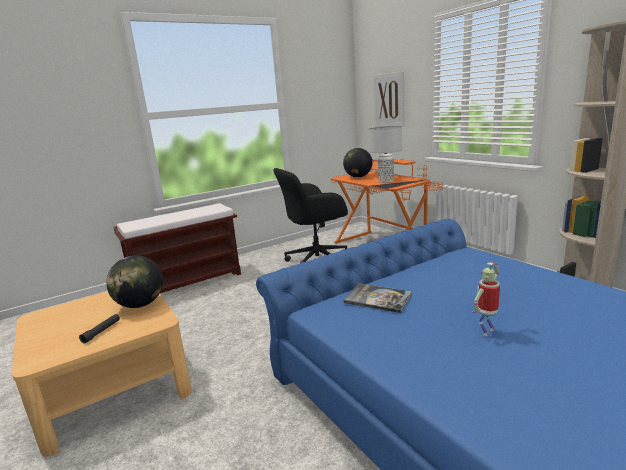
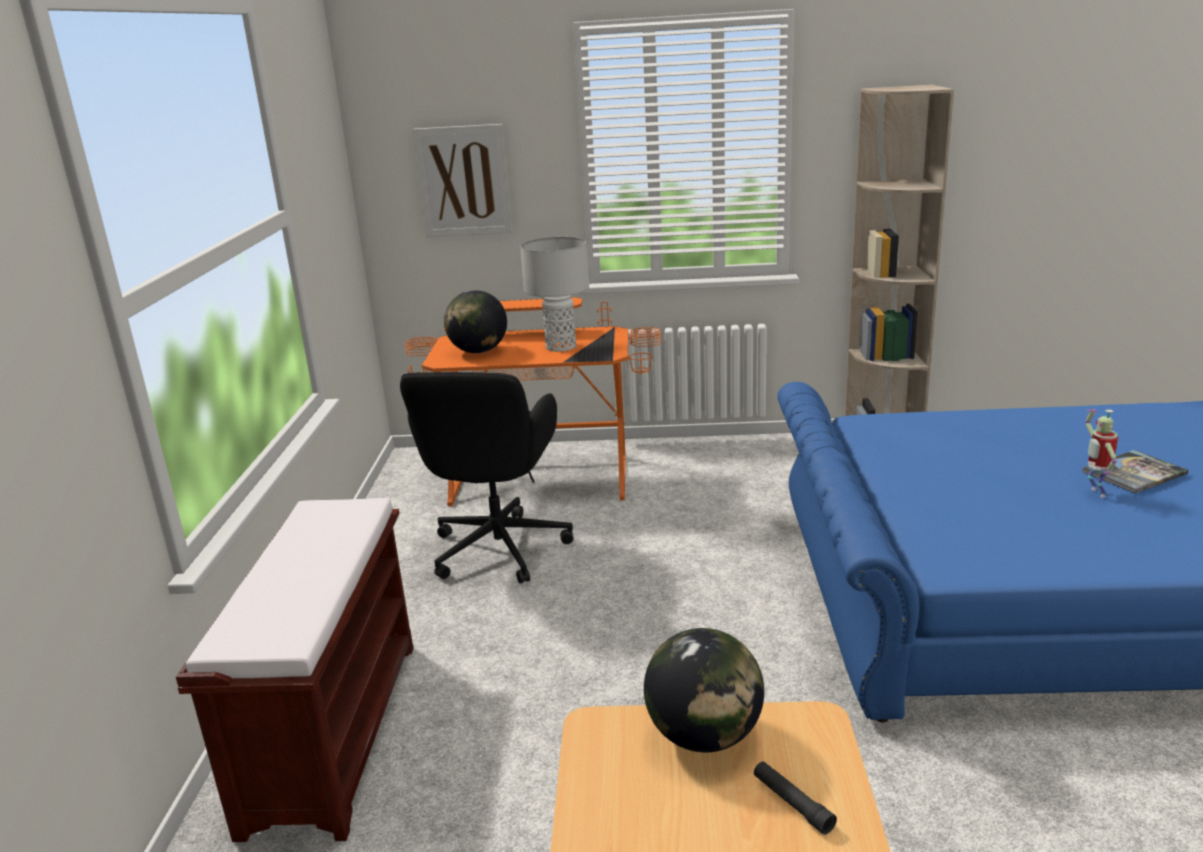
camera: 55 degrees left, 5 degrees up
(378, 298) = (954, 517): book -> book (1134, 473)

